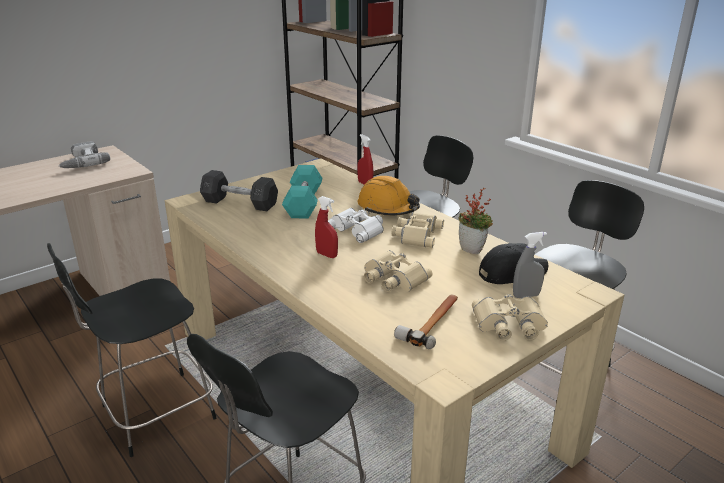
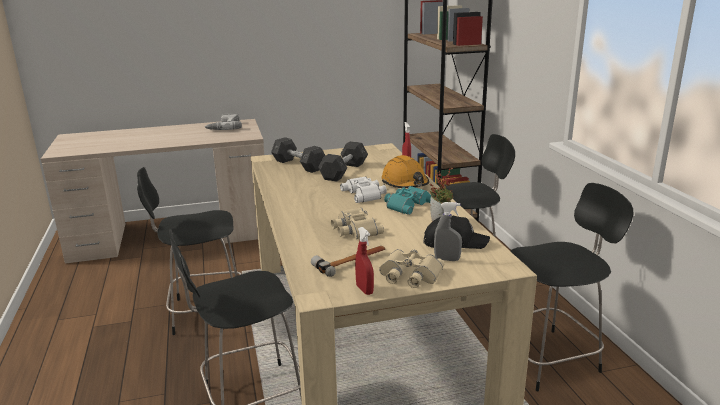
camera: 25 degrees right, 5 degrees down
(303, 203) = (344, 171): turquoise dumbbell -> grey dumbbell
(327, 255) = (323, 206): red spray bottle -> red spray bottle (364, 290)
(416, 234) = (407, 204): beige binoculars -> turquoise binoculars

